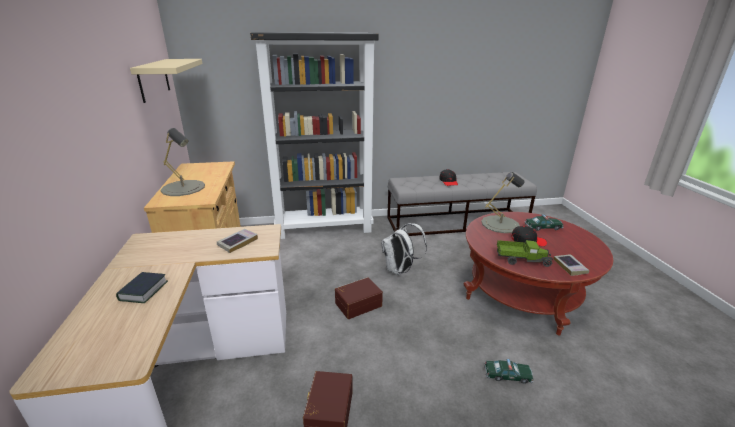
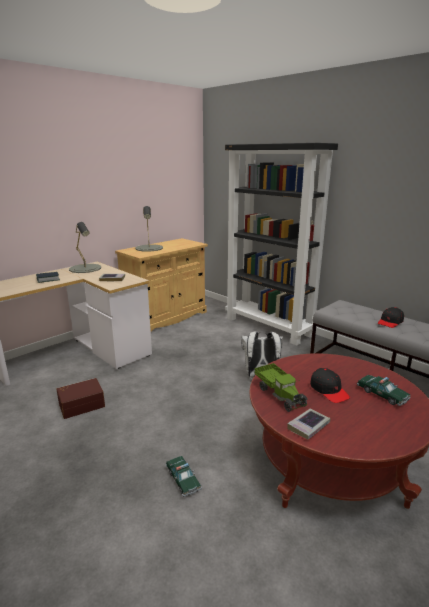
camera: 55 degrees right, 5 degrees down
(153, 79) = (170, 176): beige shelf -> none
(358, 304) = (193, 376): brown storage box -> none
(500, 224) = (340, 368): grey table lamp -> grey table lamp (85, 268)

